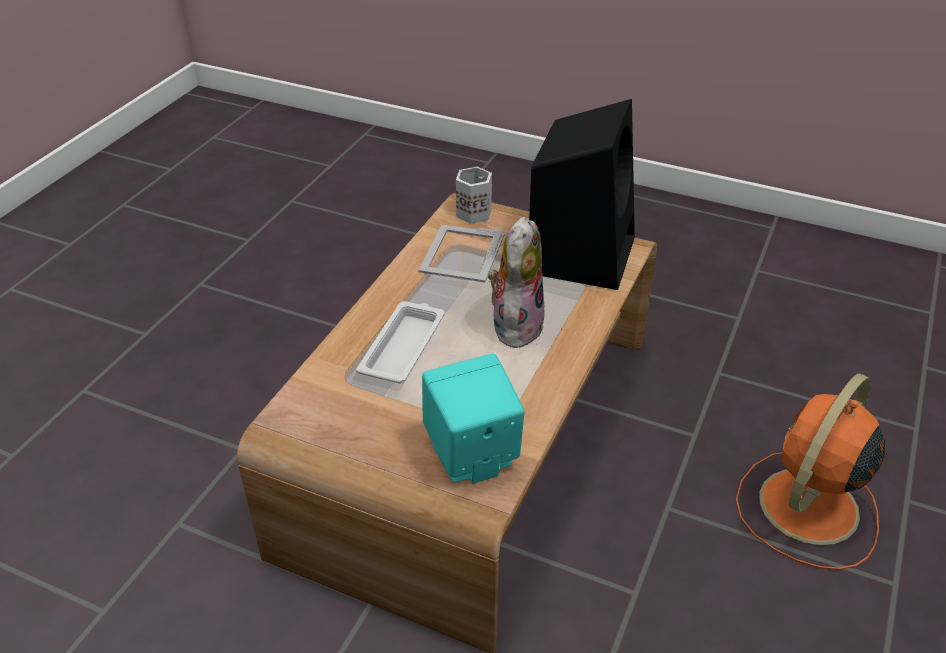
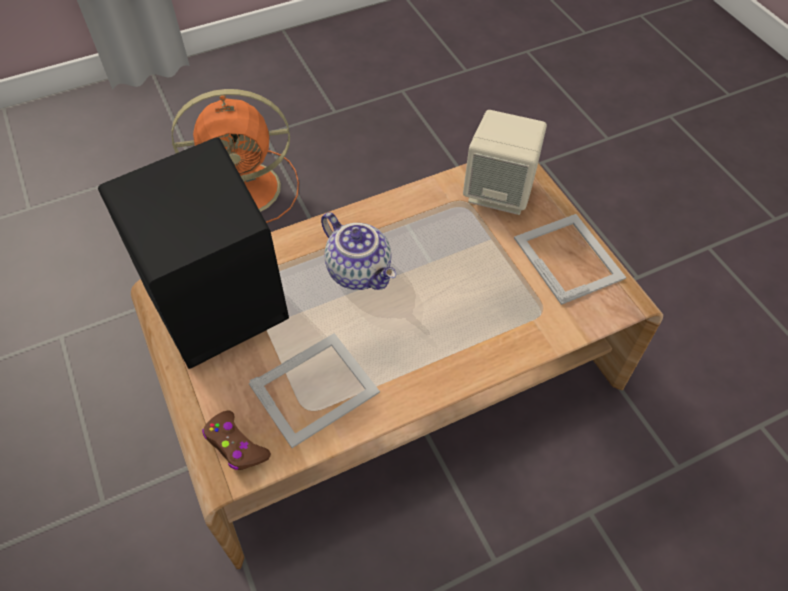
camera: 140 degrees left, 15 degrees up
(355, 432) = (568, 256): none -> picture frame
(403, 346) = (470, 310): white tray -> none
(472, 456) = (500, 192): turquoise speaker -> beige speaker
(474, 212) = (236, 446): white mug -> brown game controller
(515, 325) = (360, 271): plush toy -> teapot

